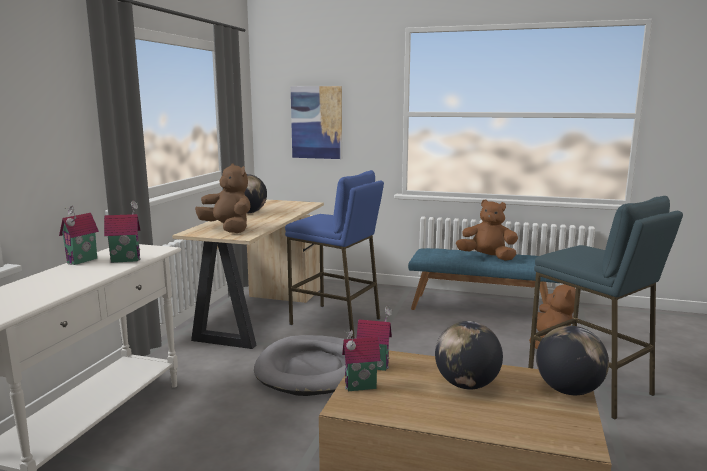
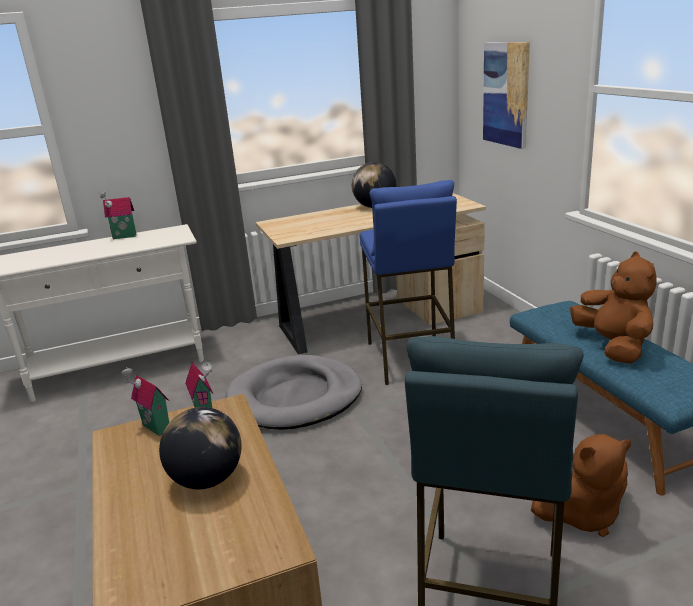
camera: 55 degrees right, 10 degrees up
(126, 259) = (140, 243): toy house -> none
(228, 229) = (301, 226): brown plush toy -> none
(568, 391) = (252, 553): globe -> none

